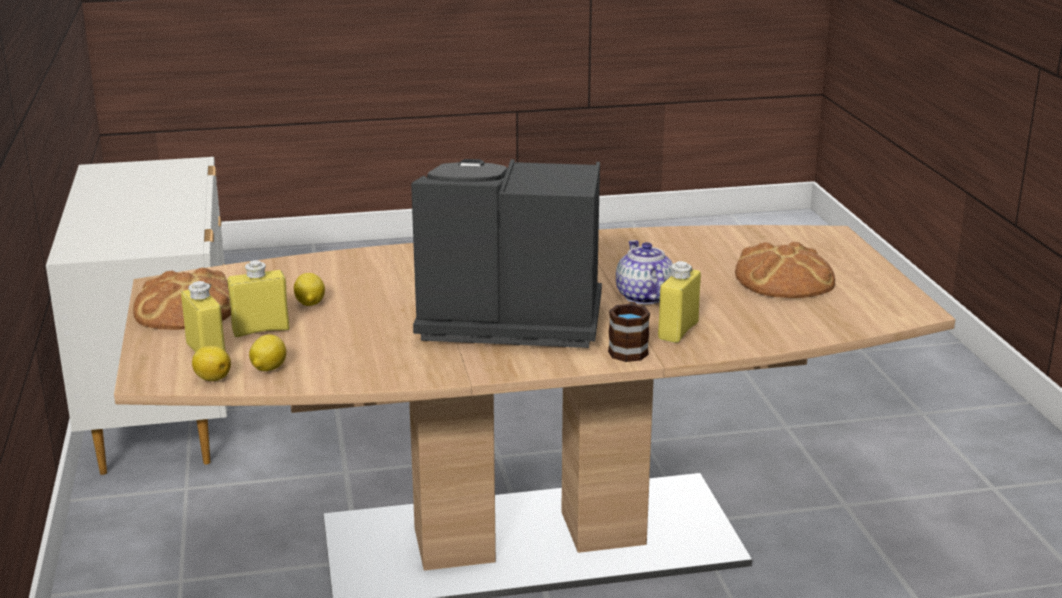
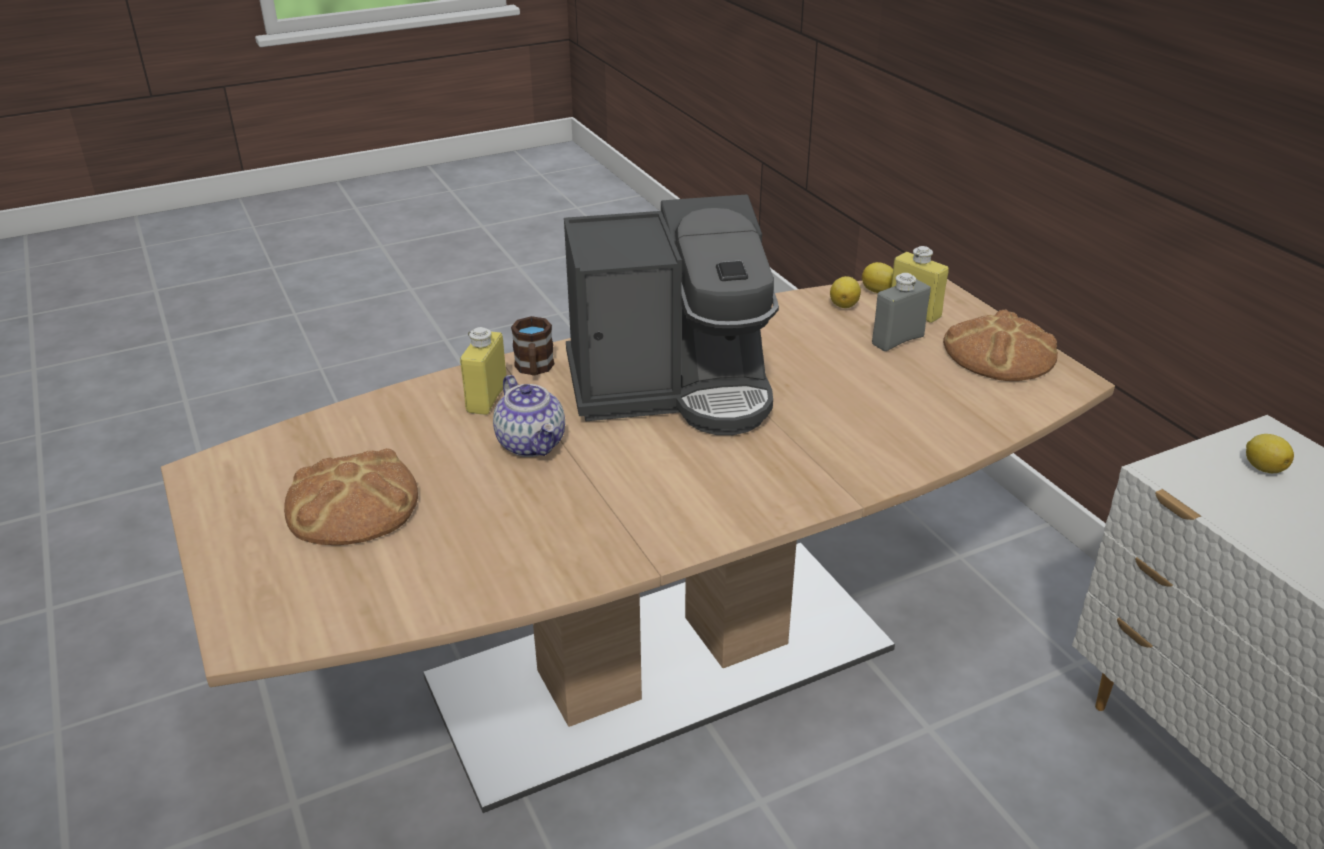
camera: 165 degrees right, 10 degrees up
(261, 330) = (897, 340): yellow bottle -> grey bottle
(309, 304) = (888, 377): lemon -> lemon (1262, 467)

